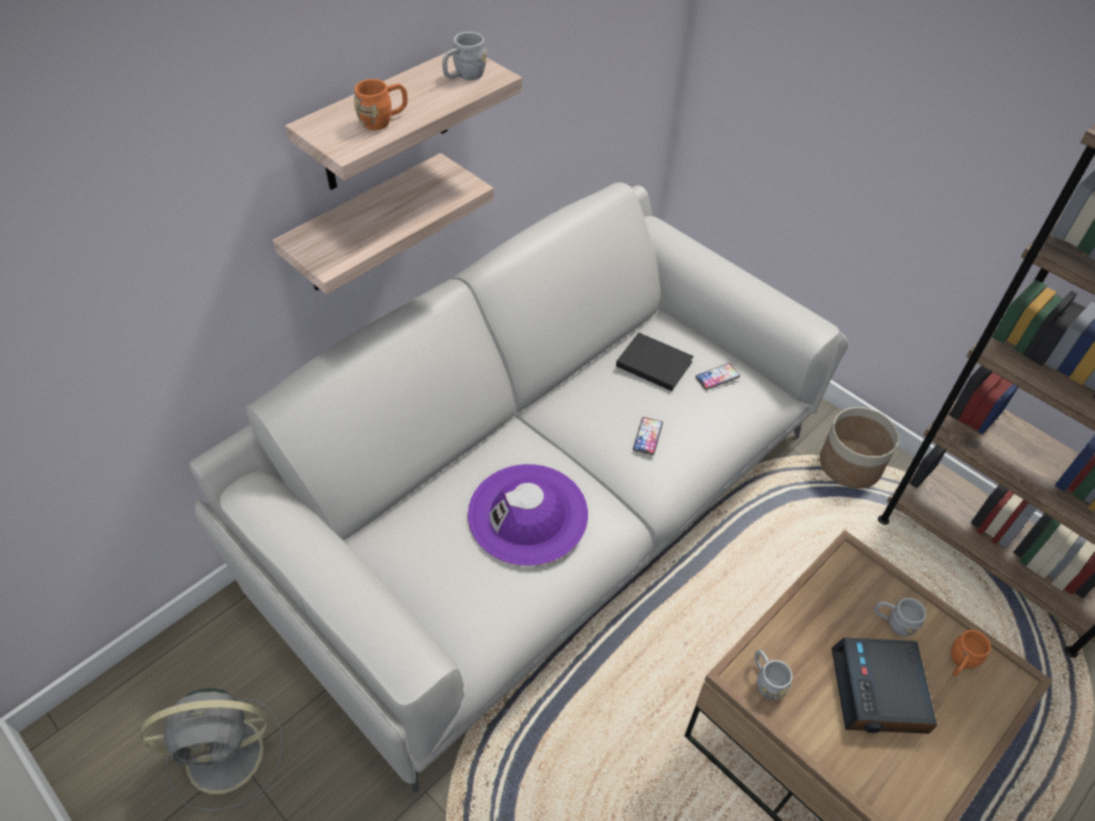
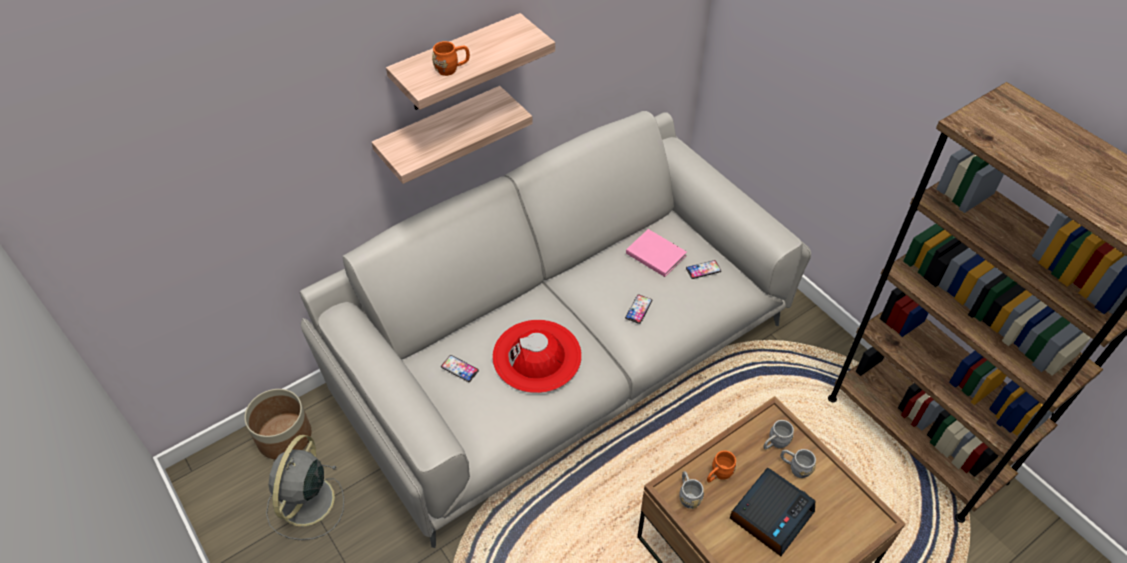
camera: 10 degrees right, 0 degrees up
(229, 754) = (306, 503): grey fan -> grey fan turned 105 degrees clockwise
(426, 544) = (459, 369): none -> phone
(464, 76) = (514, 38): grey mug -> grey mug (774, 443)
(528, 514) = (537, 356): purple hat -> red hat
(653, 362) = (655, 253): black book -> pink book
(850, 464) = (816, 352): planter -> planter (284, 436)
(880, 692) = (771, 514): alarm clock -> alarm clock turned 150 degrees counterclockwise
(959, 663) = (837, 502): orange mug -> orange mug (718, 475)

